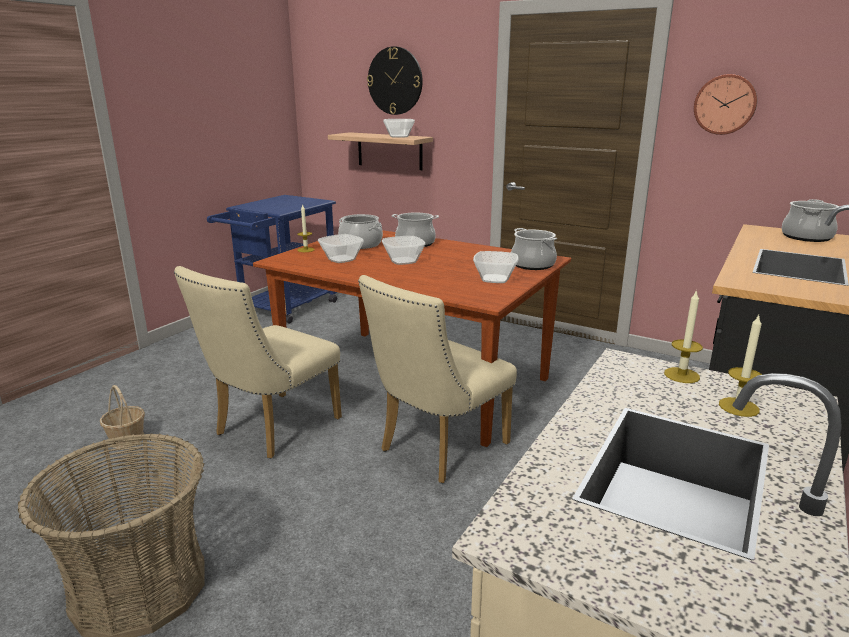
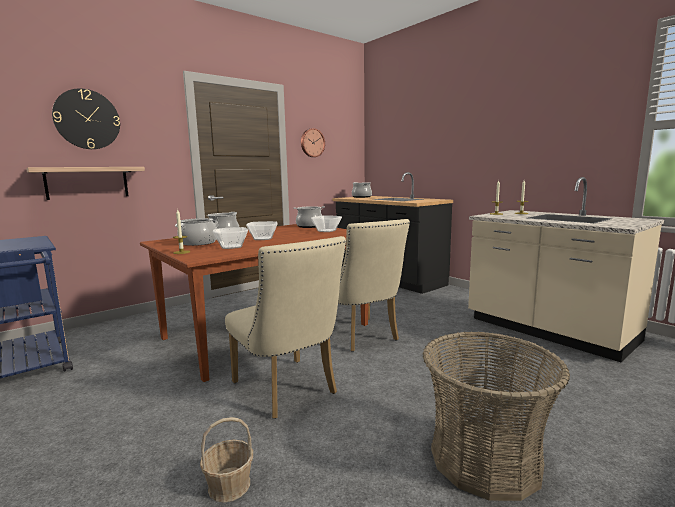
camera: 70 degrees left, 10 degrees down
(398, 136) = (113, 166): bowl -> none

